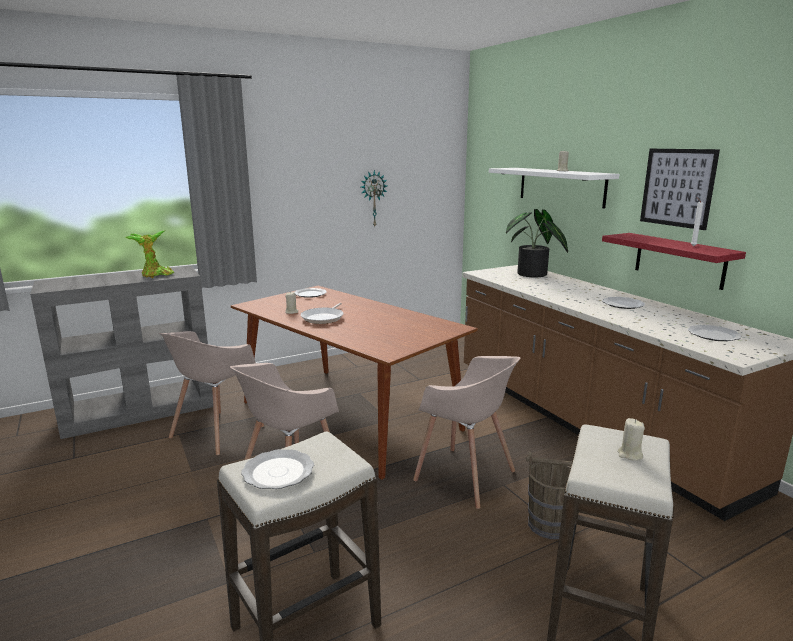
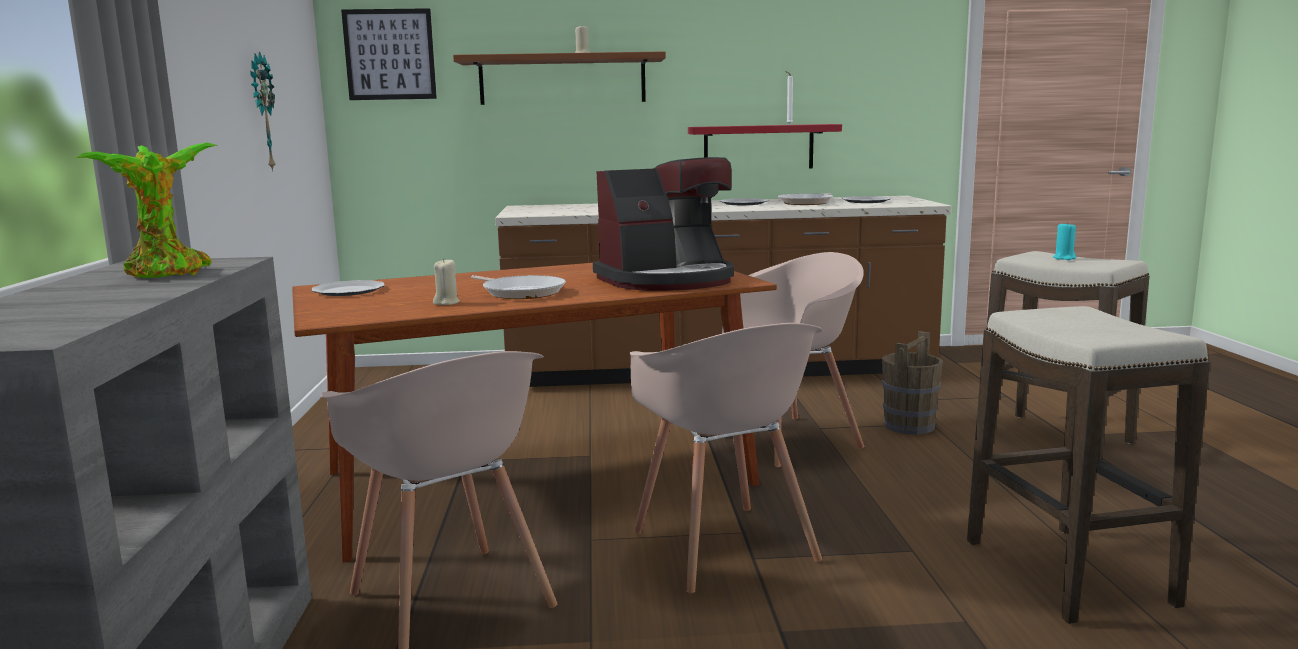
camera: 65 degrees left, 5 degrees down
(279, 472) = (1111, 328): plate -> none
(379, 337) = (667, 280): none -> coffee machine
(533, 275) = (573, 207): potted plant -> none
(561, 186) = (562, 80): white shelf -> brown shelf
(629, 455) = (1064, 258): beige candle -> turquoise candle
(663, 319) = (807, 203): none -> frying pan
(677, 187) = (743, 66): picture -> picture (389, 54)

